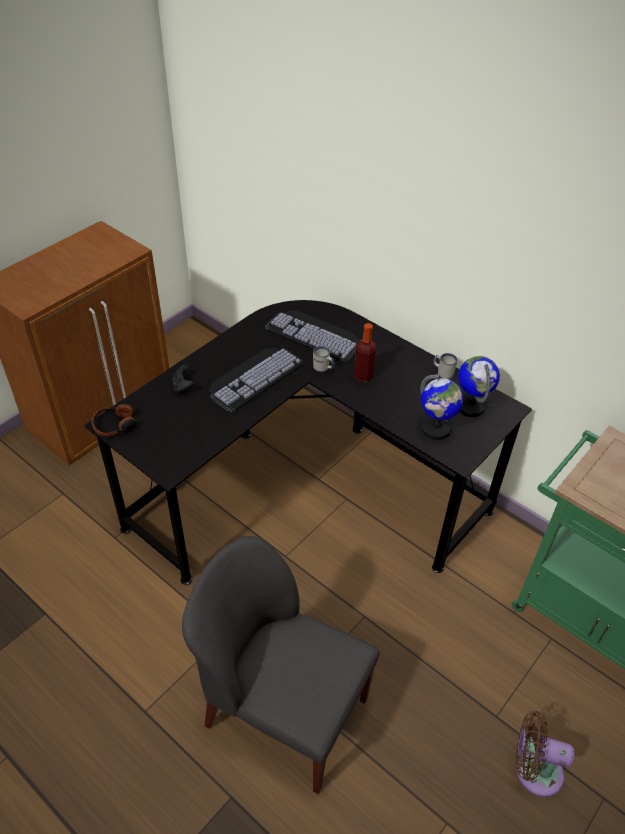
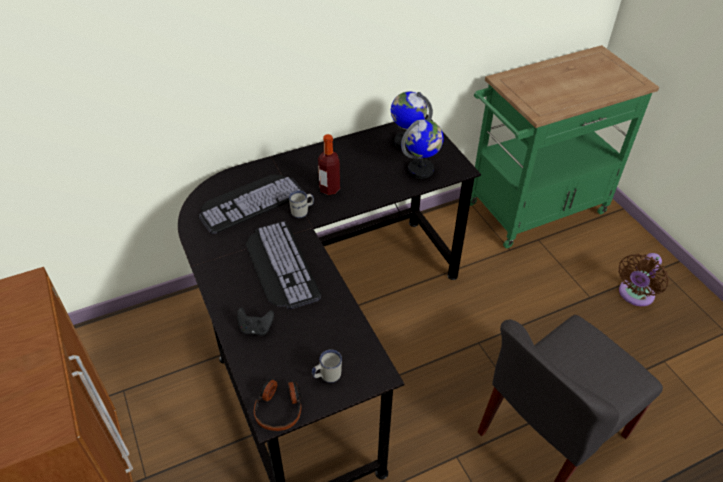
camera: 65 degrees left, 0 degrees up
(442, 372) = (357, 141): white mug -> white mug (327, 375)

